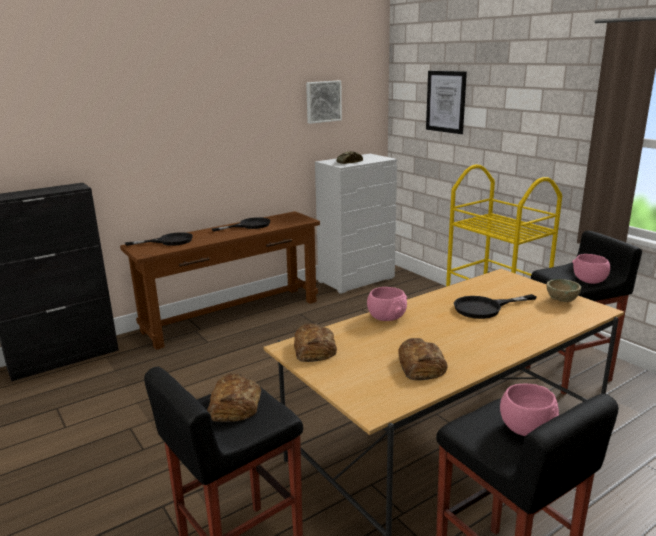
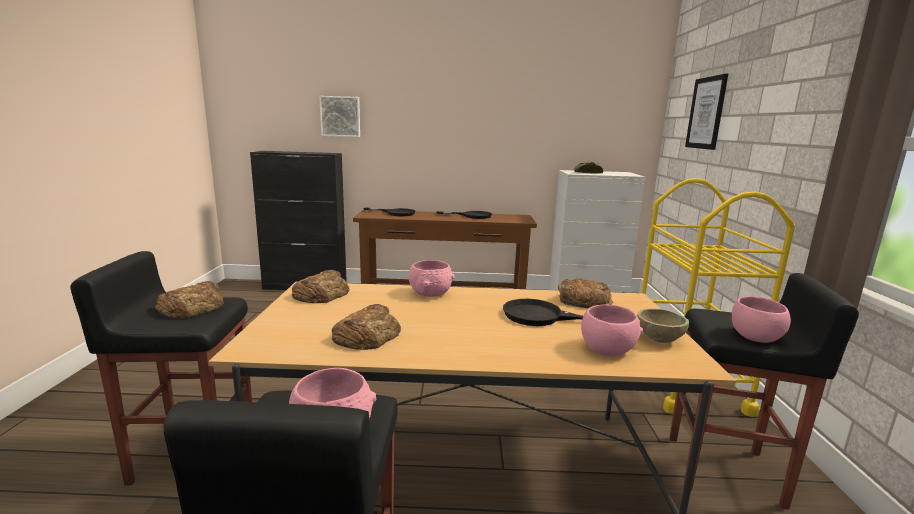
camera: 35 degrees right, 5 degrees down
(323, 101) = (578, 112): picture -> picture (340, 116)
(483, 287) = (583, 301): none -> bread
(551, 317) = (607, 349): none -> pink bowl

